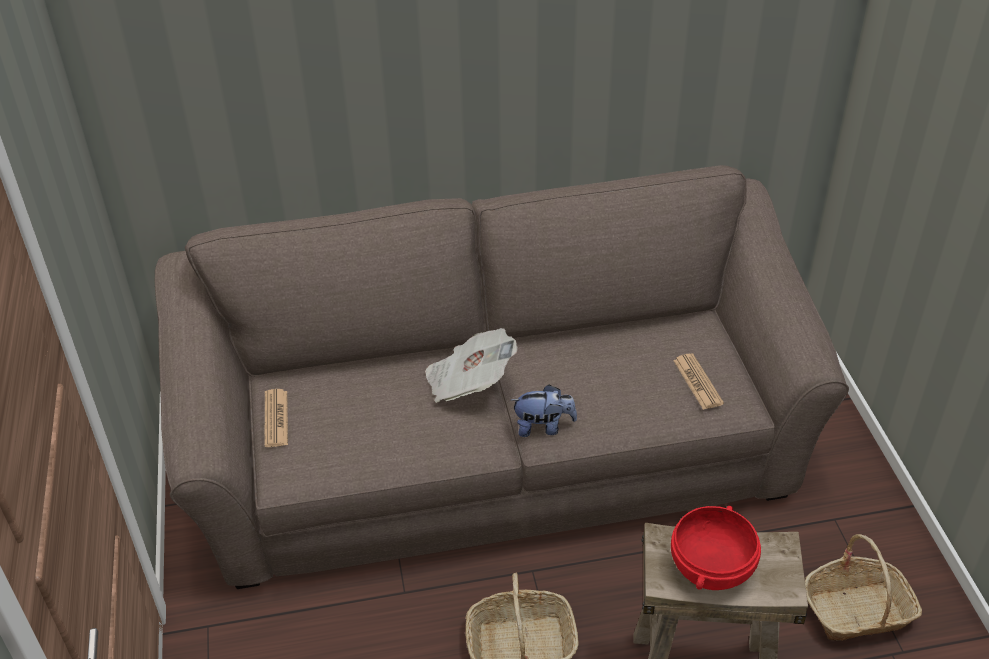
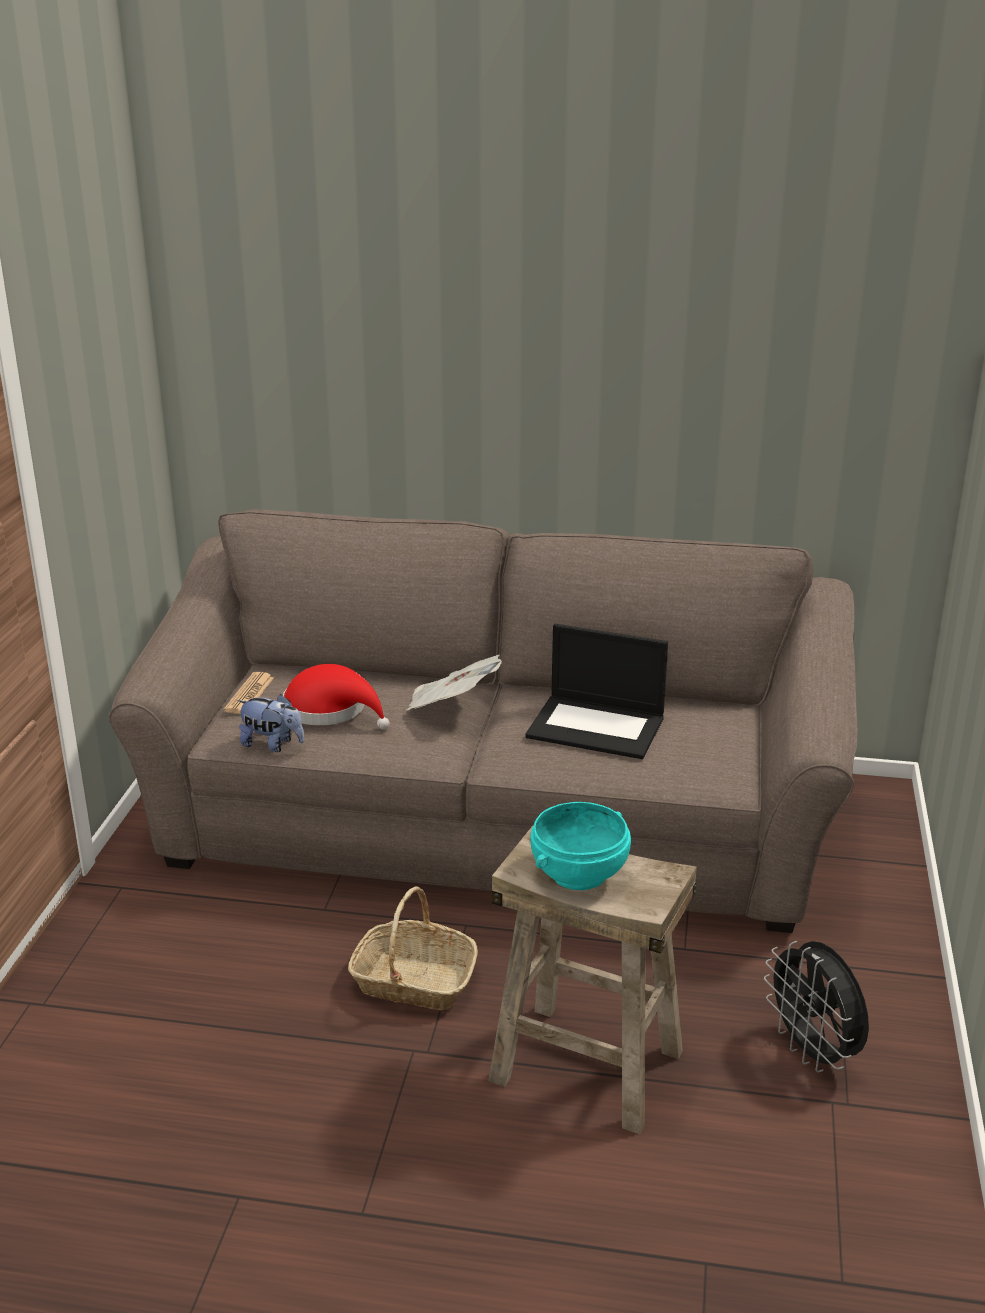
camera: 20 degrees right, 15 degrees down
(364, 418) = (331, 710): none -> red hat
(543, 427) = (504, 755): plush toy -> plush toy (272, 744)
(605, 373) = (597, 727): none -> laptop
(697, 382) = (693, 753): newspaper -> none
(712, 569) = (580, 874): red bowl -> turquoise bowl
(857, 611) = (813, 1052): basket -> black fan

